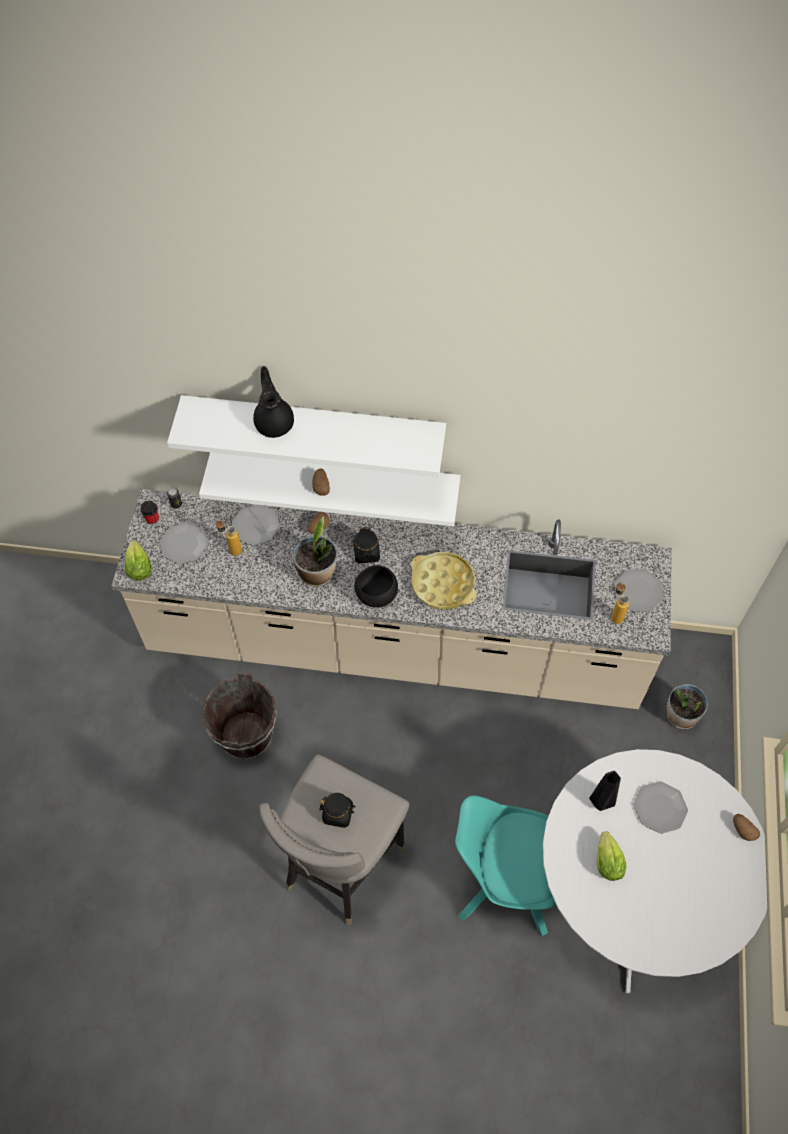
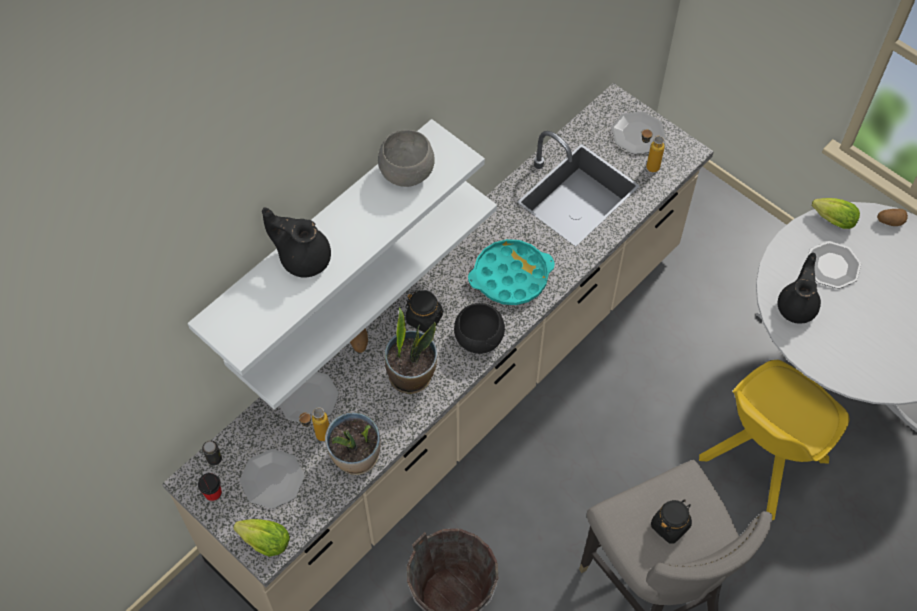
camera: 55 degrees left, 0 degrees up
(321, 486) = (361, 289): potato -> none
(387, 435) = (406, 173): none -> grey bowl
(443, 584) = (510, 276): yellow tray -> turquoise tray
(504, 882) = (760, 461): turquoise chair -> yellow chair
(599, 801) = (797, 306): black vase -> black teapot
(607, 859) = (853, 336): lettuce -> lettuce (831, 219)
(681, 716) = (700, 220): potted plant -> potted plant (356, 457)

